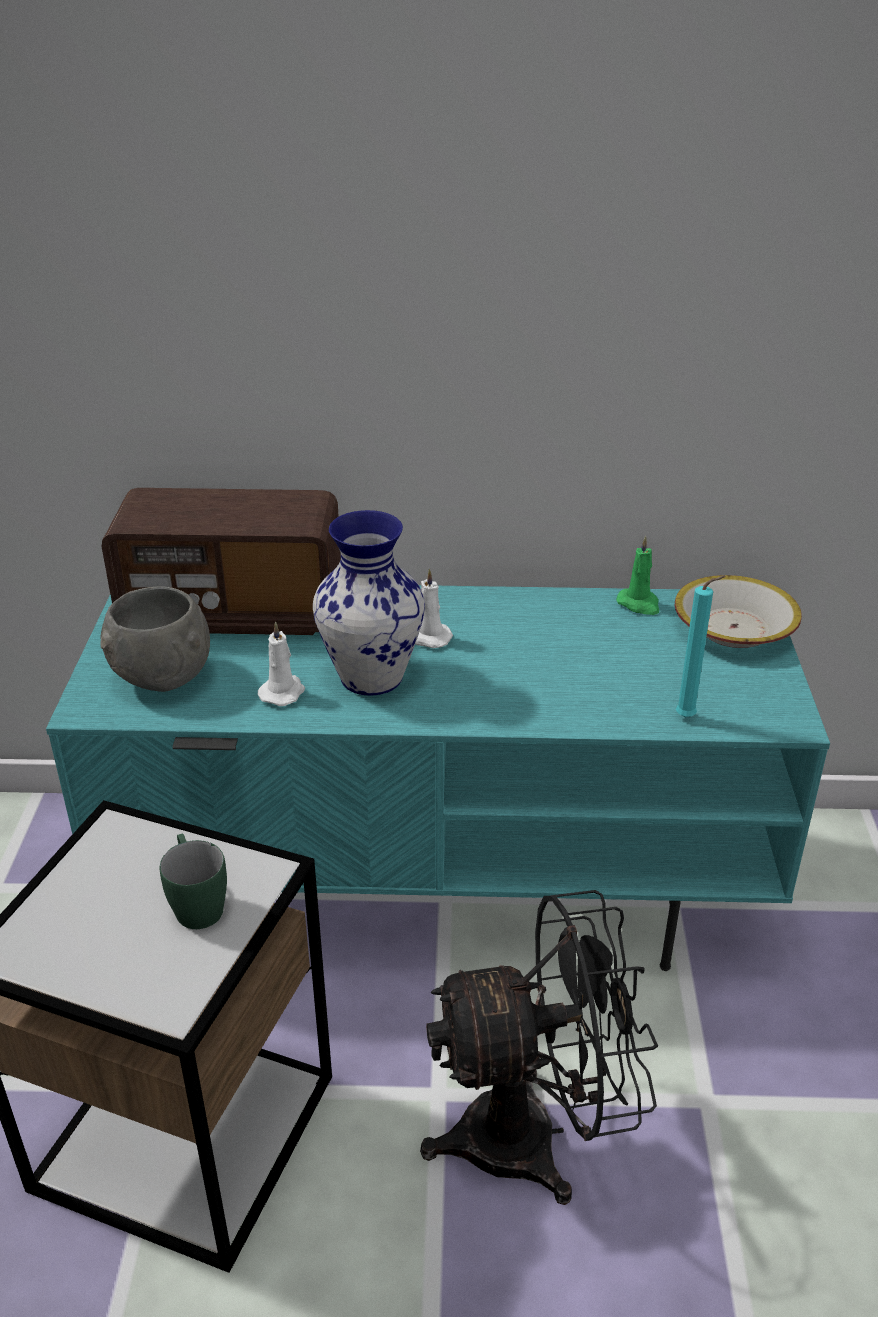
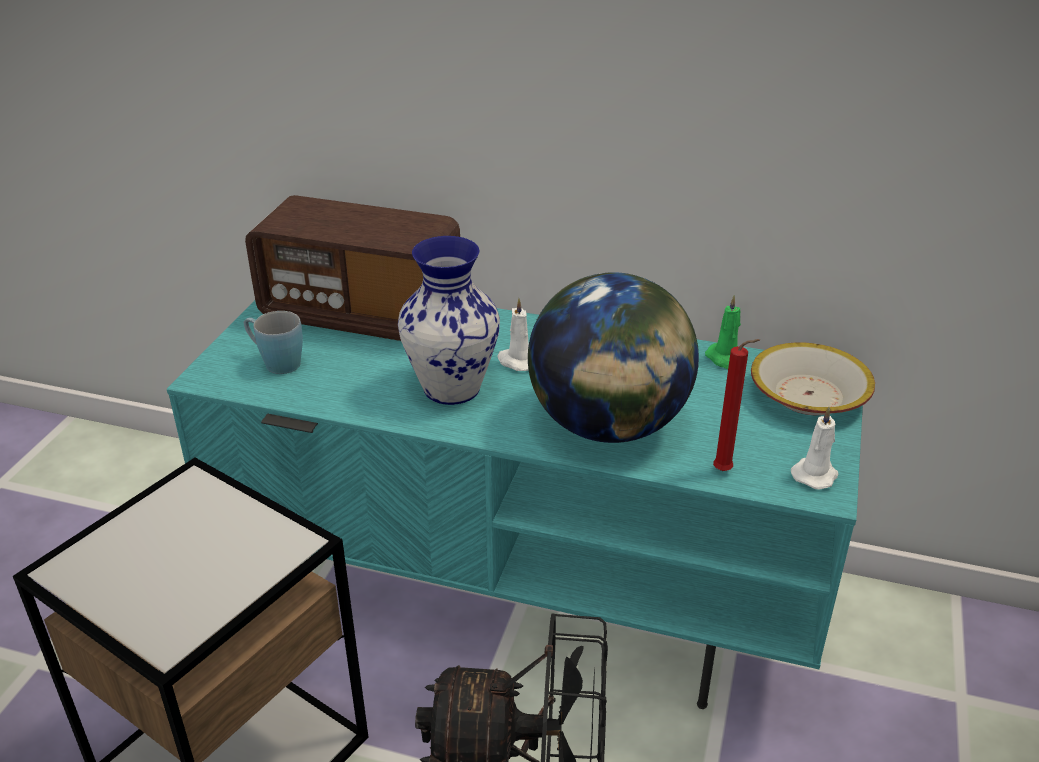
camera: 15 degrees right, 0 degrees up
(161, 679) = (275, 362): grey bowl -> blue mug
(196, 903) = (227, 558): green mug -> none
(283, 692) = (370, 389): white candle -> white candle (815, 474)
(553, 690) = (609, 425): none -> globe
(688, 717) = (725, 472): turquoise candle -> red candle

